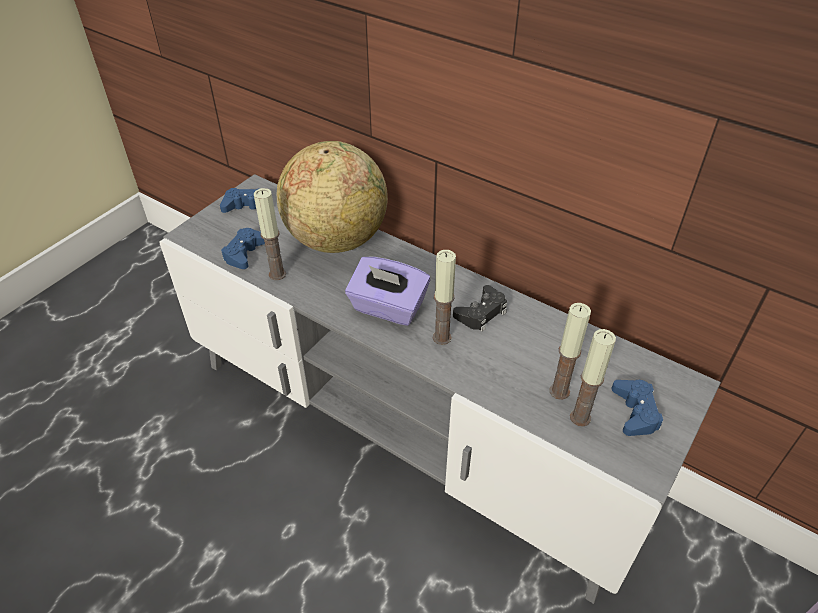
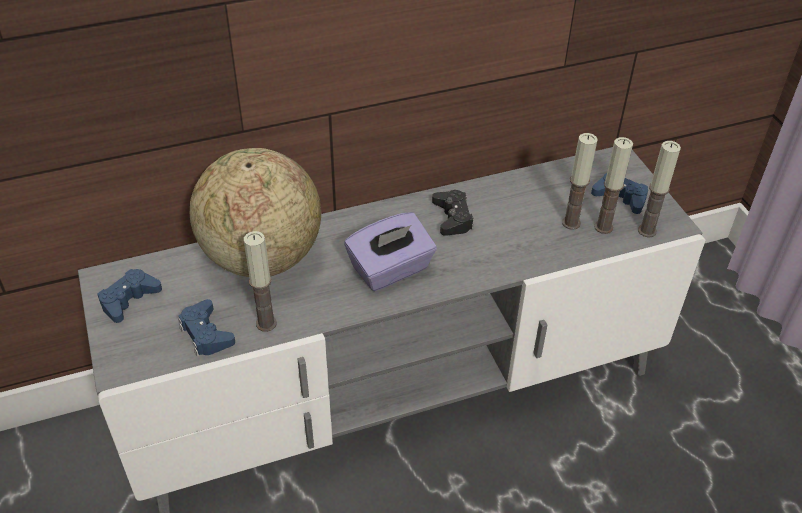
camera: 55 degrees left, 0 degrees up
(442, 337) = (458, 255): candle -> candle (647, 231)

